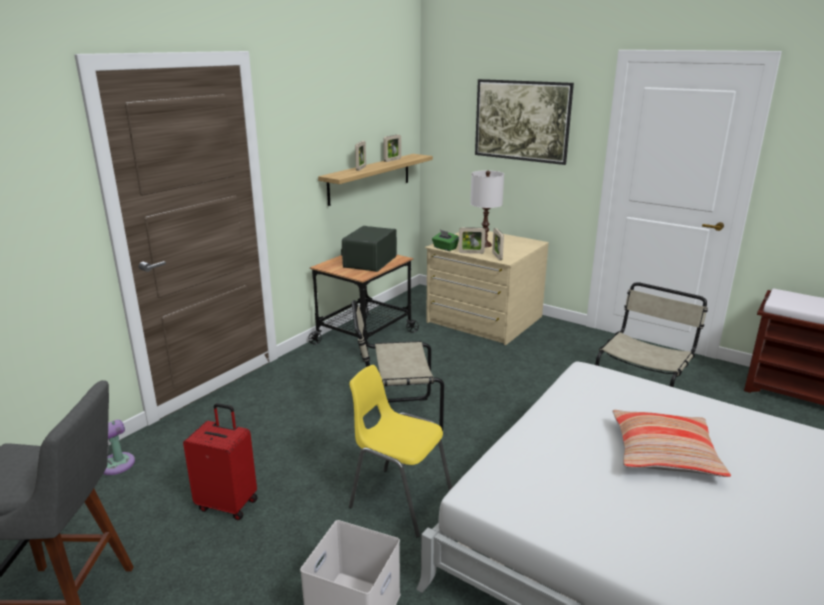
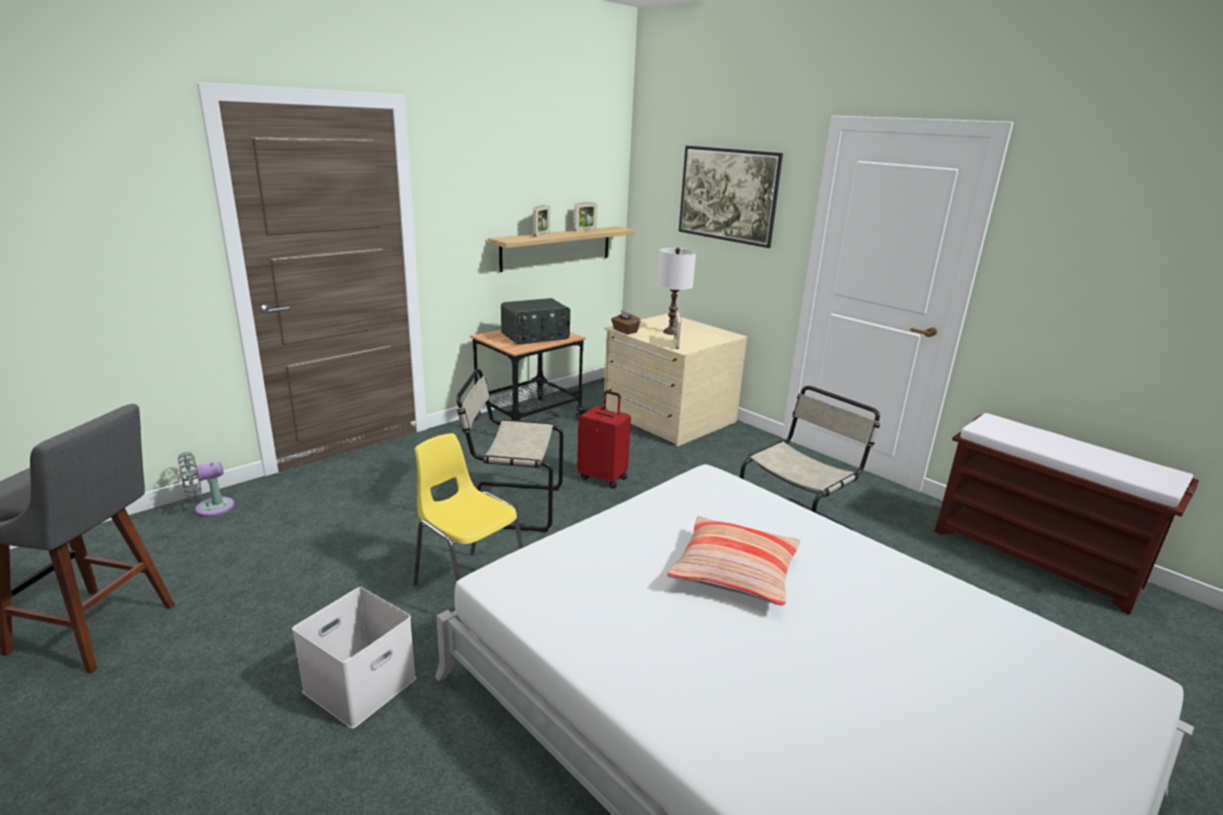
camera: 10 degrees right, 0 degrees up
(228, 504) = (297, 561): red suitcase -> red suitcase (603, 477)
(369, 262) = (535, 337): radio -> radio turned 150 degrees counterclockwise
(445, 248) = (624, 331): green tissue box -> brown tissue box
(471, 253) = (650, 338): picture frame -> none

